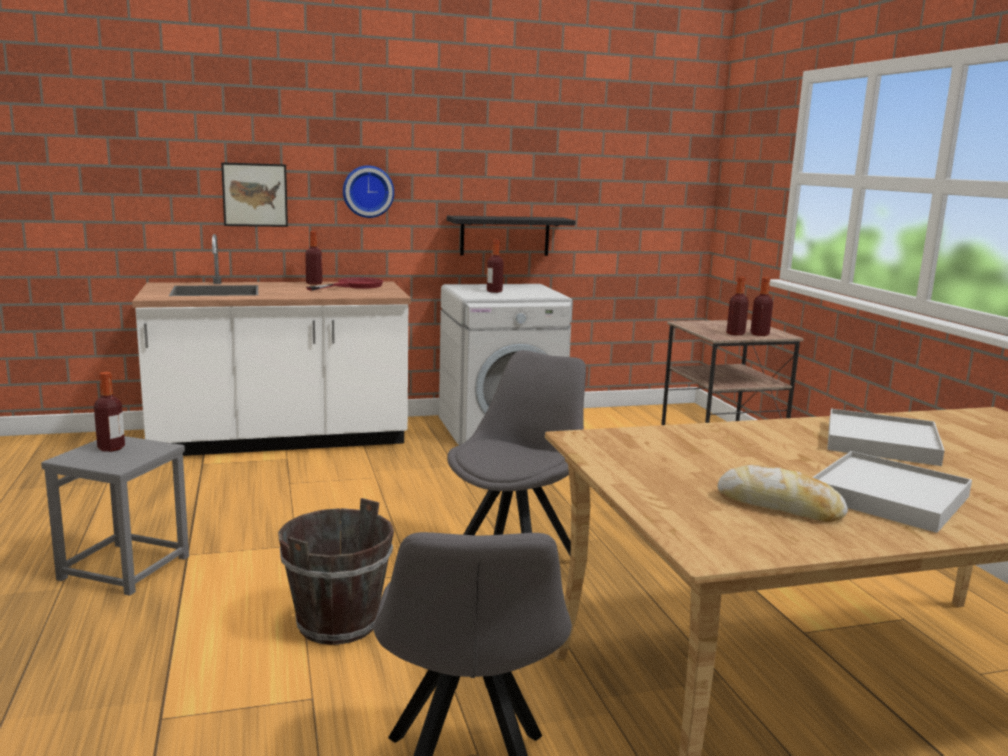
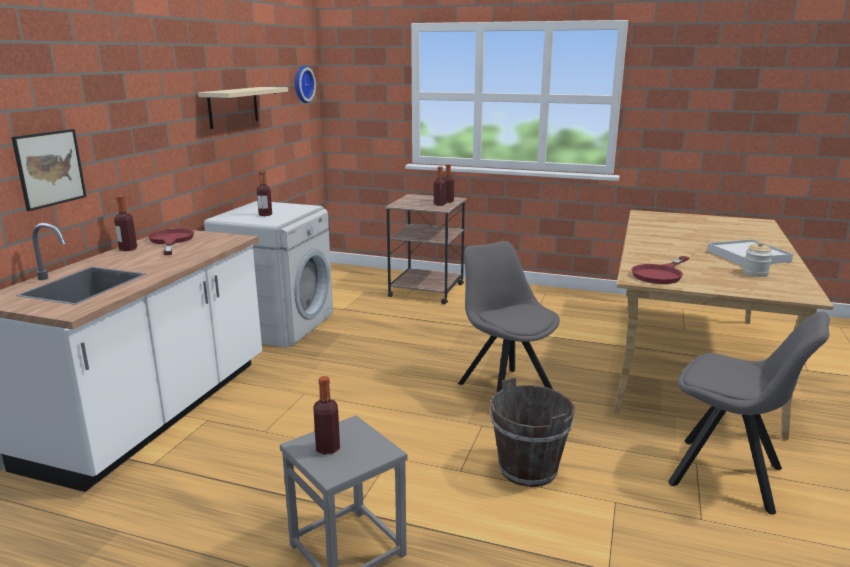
camera: 55 degrees left, 5 degrees up
(368, 191) = (140, 145): wall clock -> wall clock (302, 84)
(505, 236) = (230, 166): black shelf -> none
(523, 170) = (233, 107): none -> beige shelf
(636, 448) = (660, 274): none -> red frying pan
(779, 506) = (755, 273): bread -> jar
(881, 442) = (674, 237): white tray -> none

